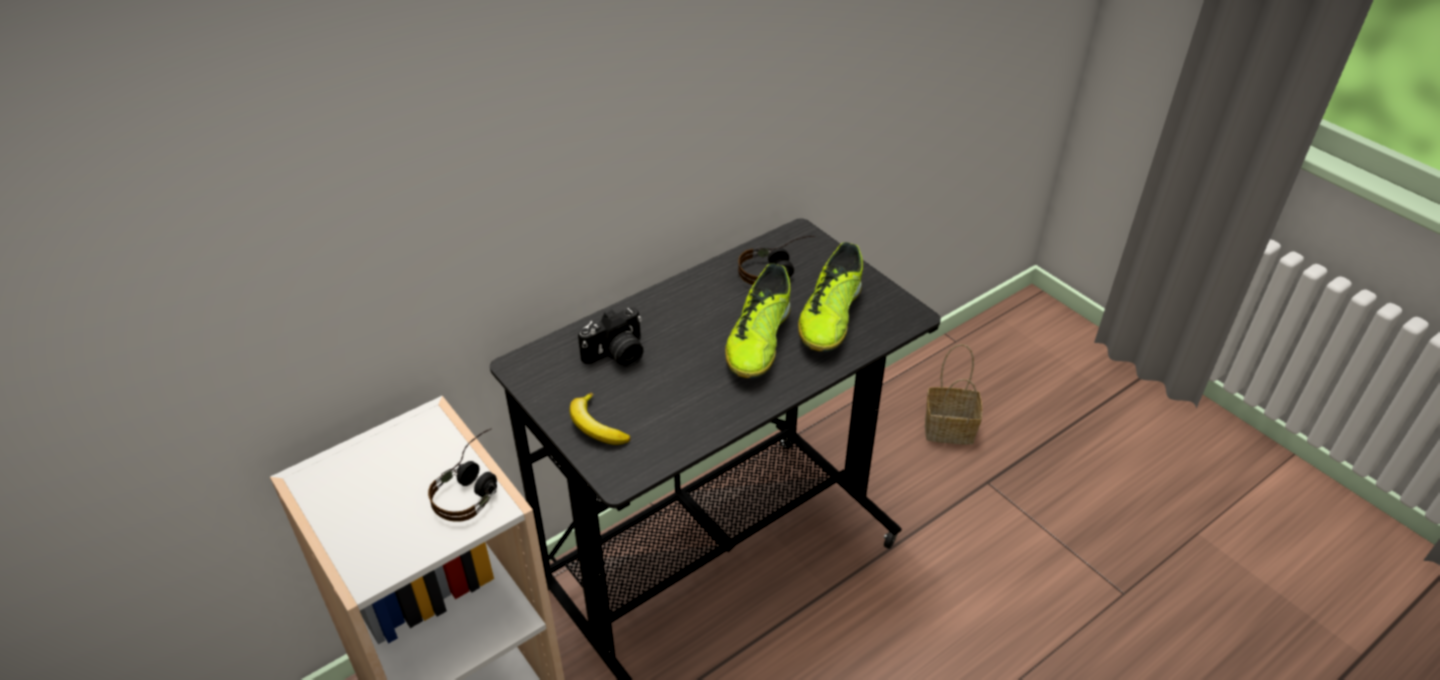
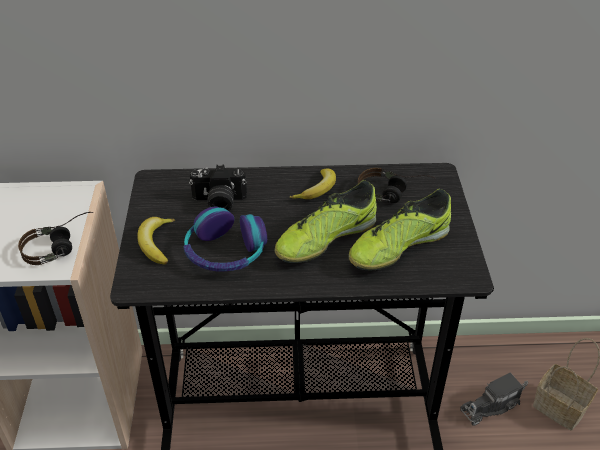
camera: 35 degrees right, 0 degrees up
(676, 400) = (225, 252): none -> headphones
(703, 298) = (318, 190): none -> banana
(893, 459) = (491, 405): none -> toy truck

